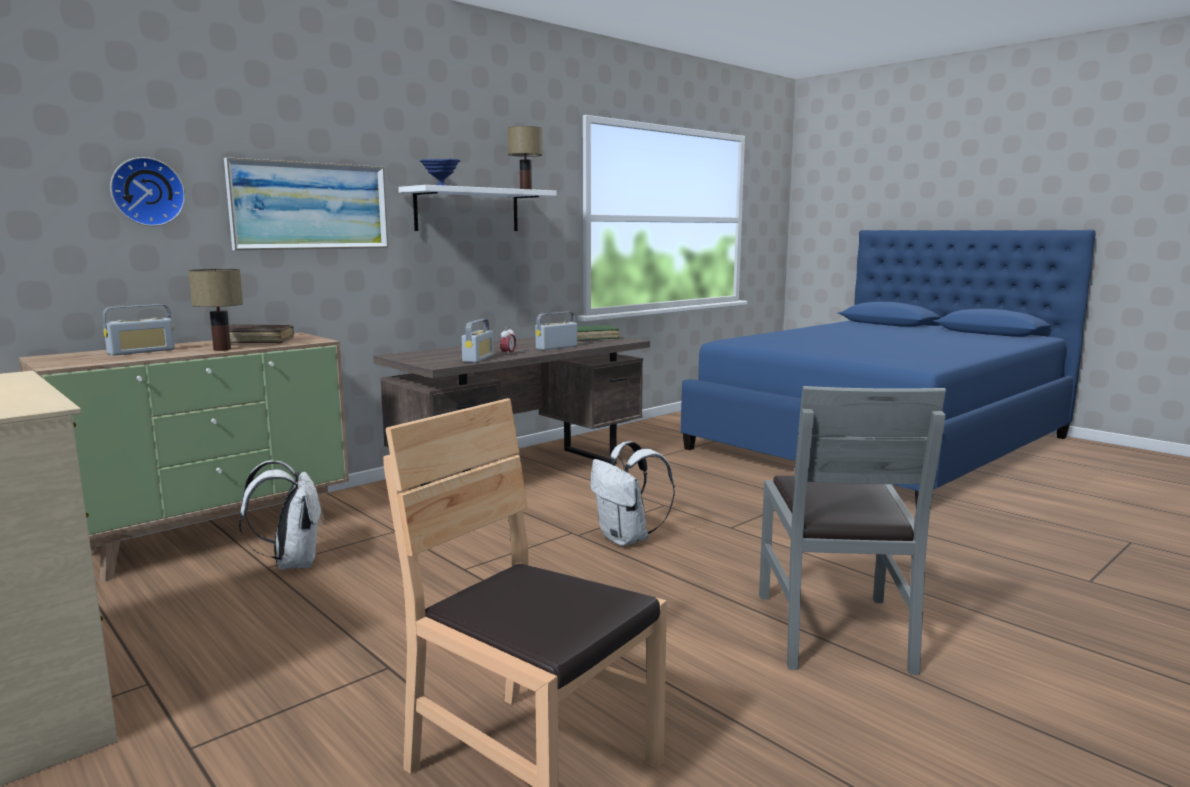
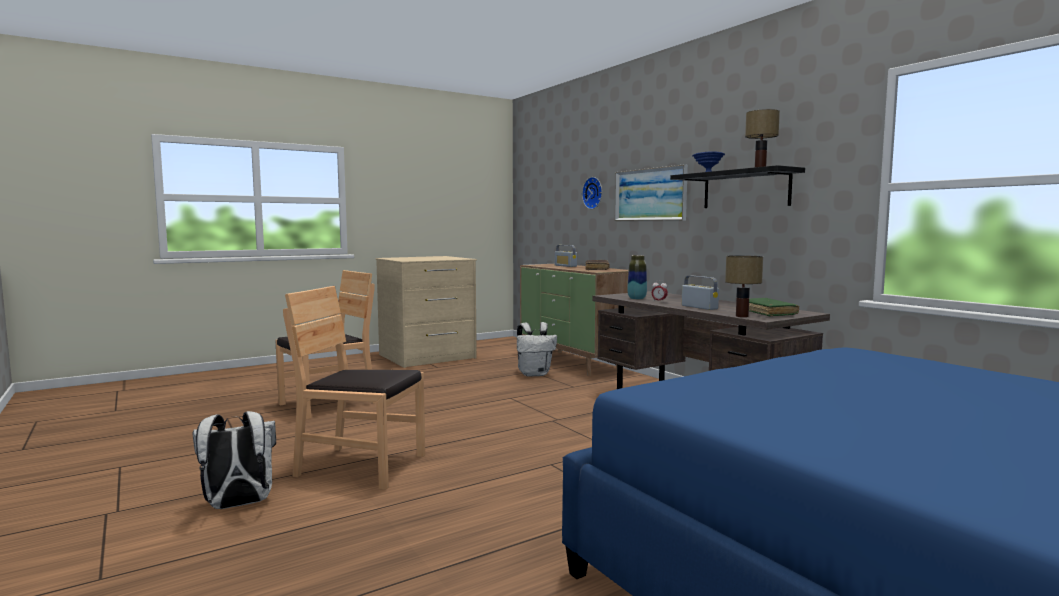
camera: 100 degrees right, 5 degrees down
(223, 349) = (568, 268): table lamp -> table lamp (742, 316)
(467, 210) = (745, 189): white shelf -> black shelf
(478, 358) = (636, 299): radio -> vase
(627, 539) = (539, 431): white backpack -> white backpack (238, 505)
(834, 630) = (361, 466): grey chair -> brown chair

